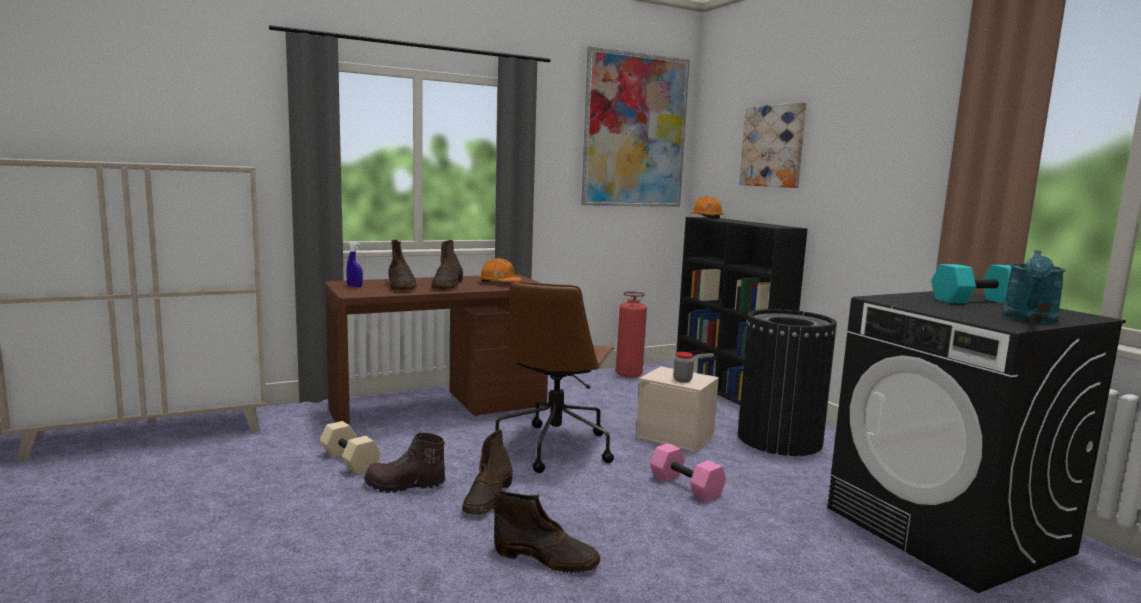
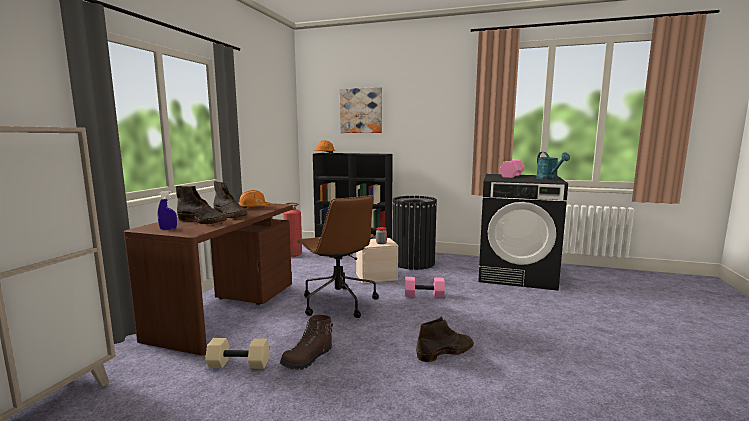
camera: 45 degrees left, 0 degrees up
(488, 498) = (363, 341): brown boot -> none
(635, 131) = (274, 101): picture -> none
(976, 301) = (512, 176): turquoise dumbbell -> pink dumbbell

